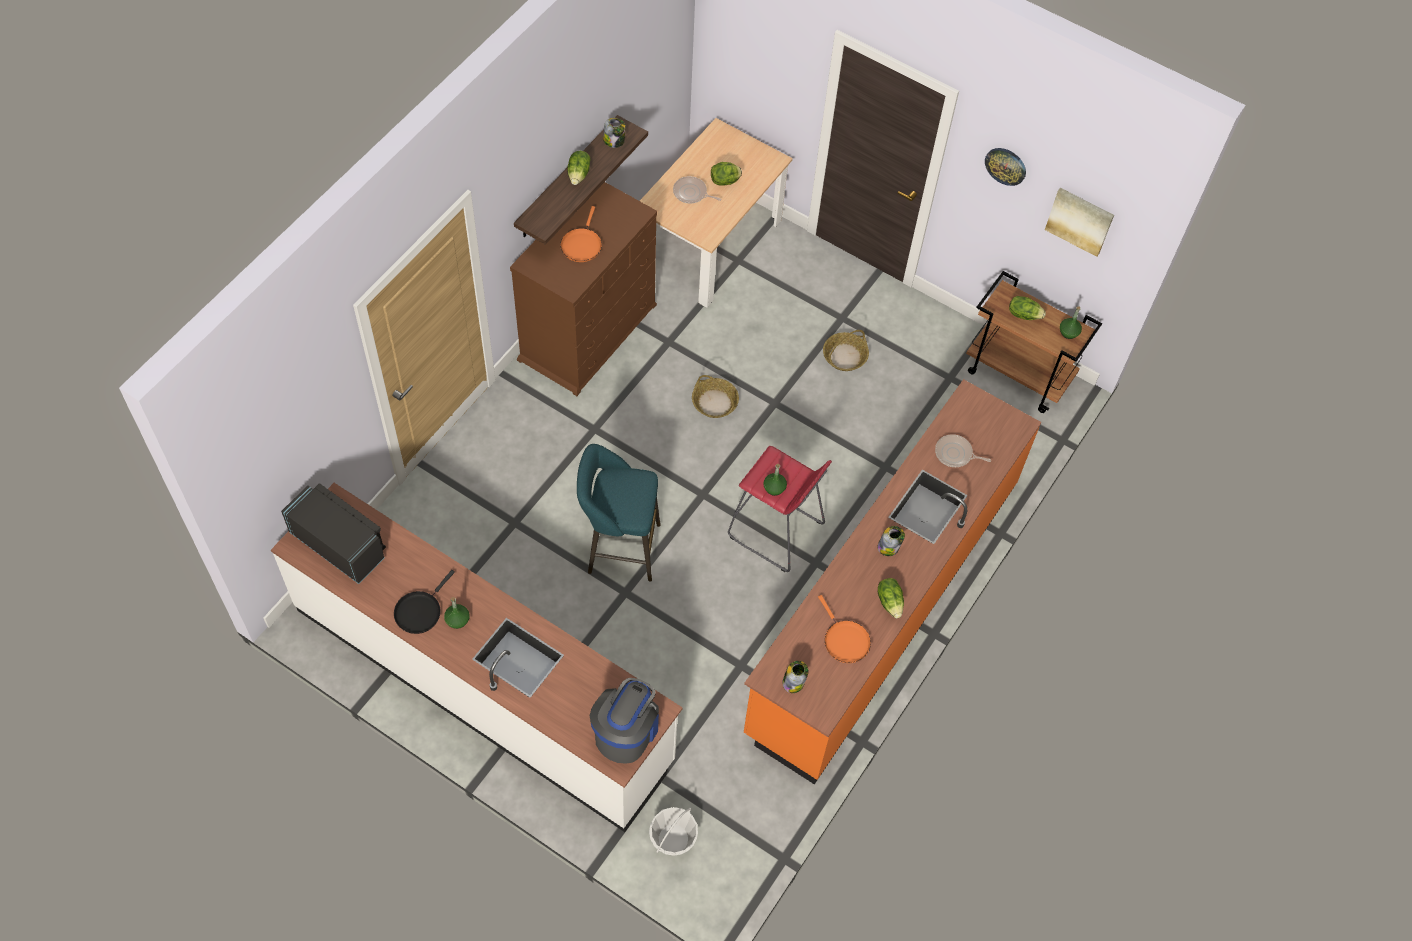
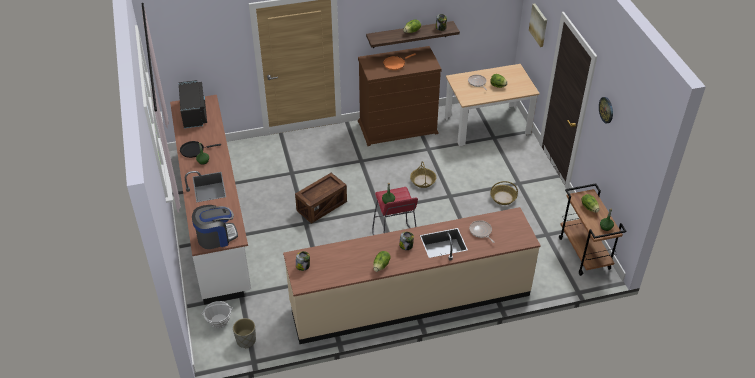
camera: 45 degrees right, 15 degrees down
(619, 547) = (322, 206): turquoise stool -> crate
(741, 836) = (246, 340): none -> grey planter
(844, 640) = (343, 266): orange frying pan -> none
(882, 606) = (410, 299): orange counter -> beige counter
(1080, 220) = (628, 154): picture -> picture (539, 25)

